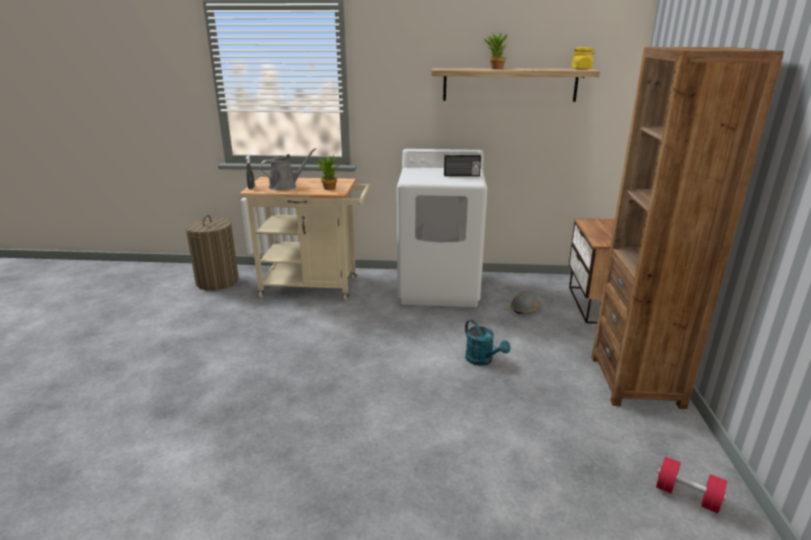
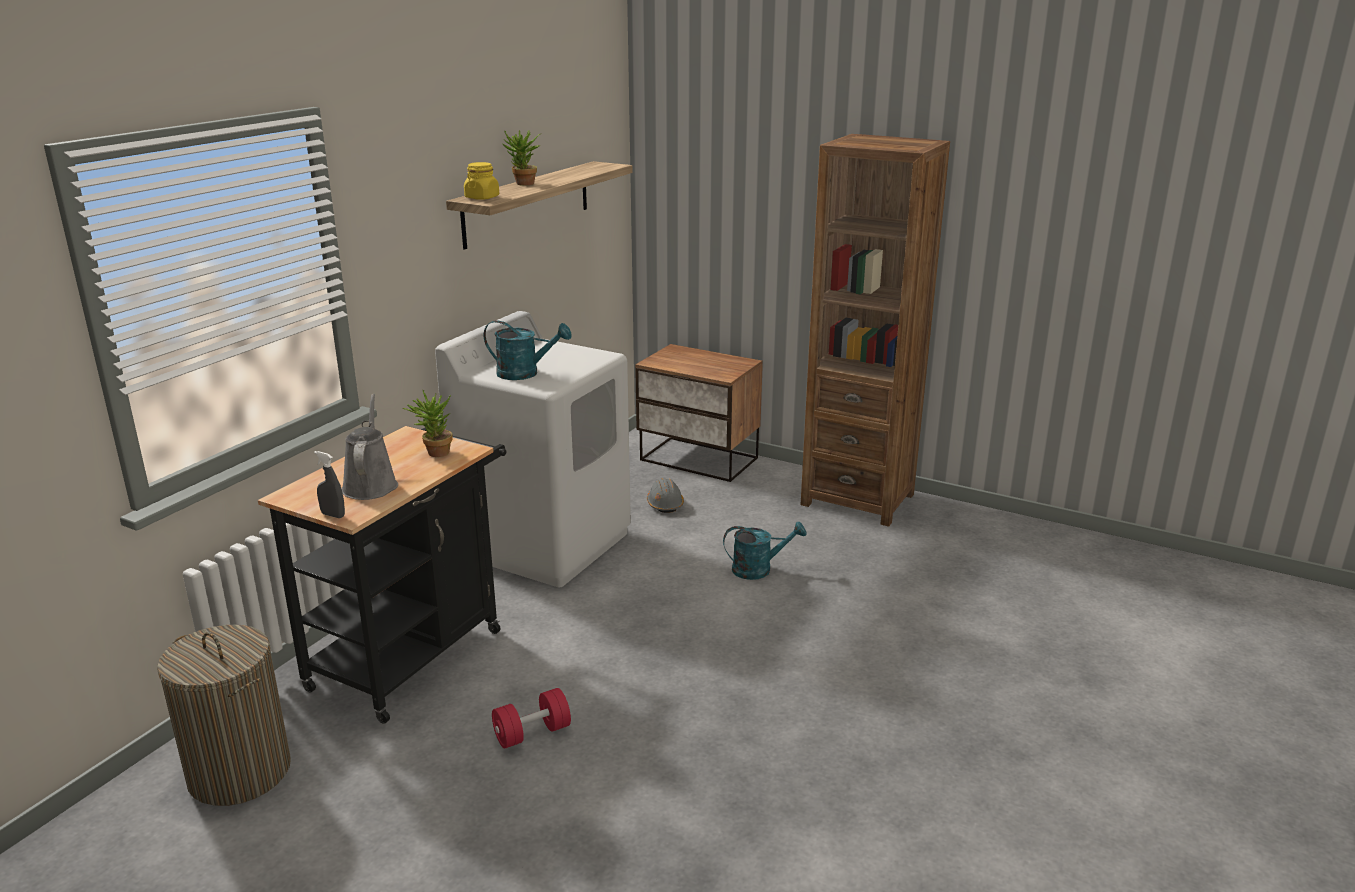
camera: 65 degrees left, 0 degrees up
(315, 287) = (414, 652): beige cart -> black cart
(421, 174) = (525, 373): none -> turquoise watering can
(461, 175) = (562, 354): radio -> none
(581, 69) = (599, 165): yellow jar -> yellow jar (482, 197)
(687, 496) = (1021, 542): red dumbbell -> red dumbbell (532, 733)

